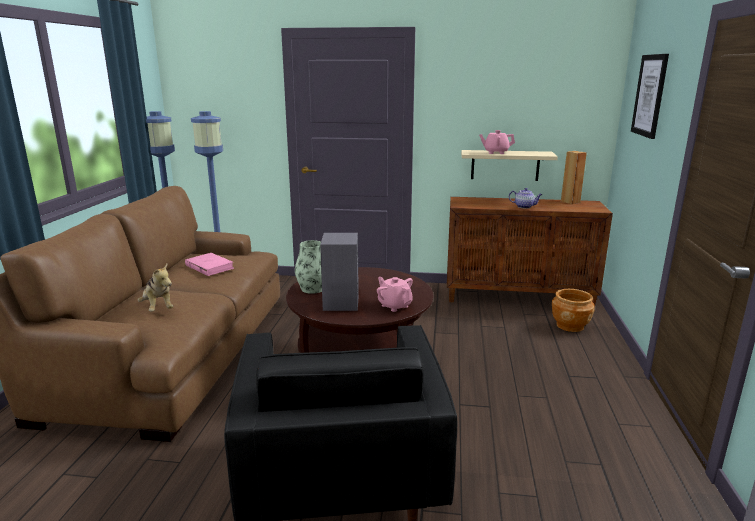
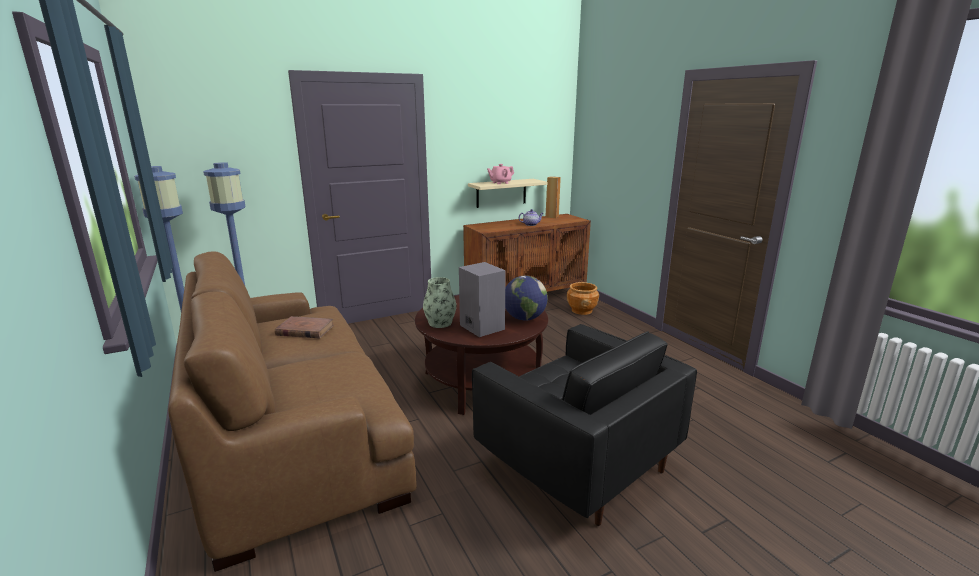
camera: 35 degrees left, 0 degrees up
(158, 308) = (324, 379): plush toy -> none
(209, 267) = (305, 330): pink book -> brown book
(394, 305) = (524, 318): pink teapot -> globe
(650, 95) = (616, 131): picture -> none

